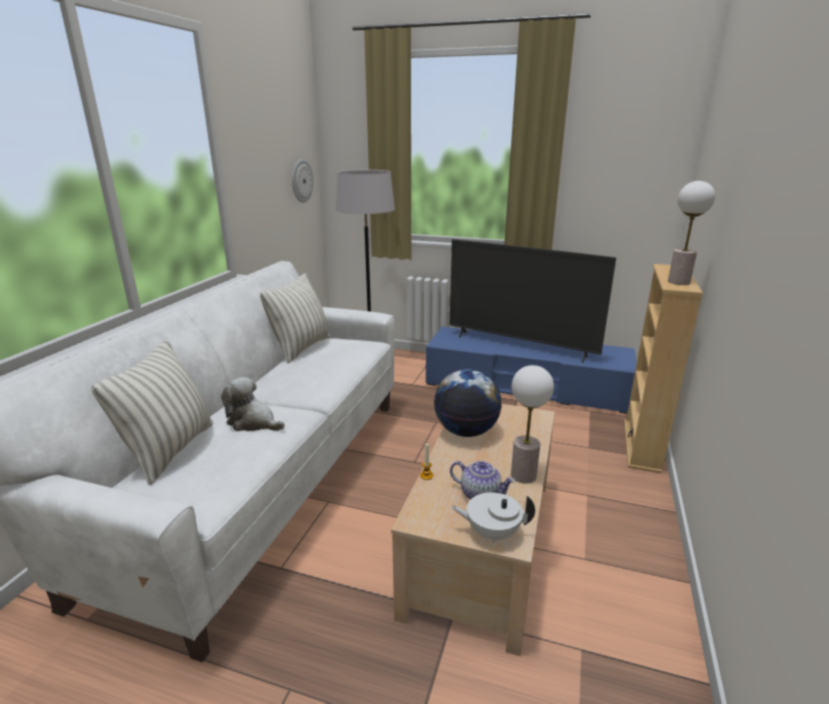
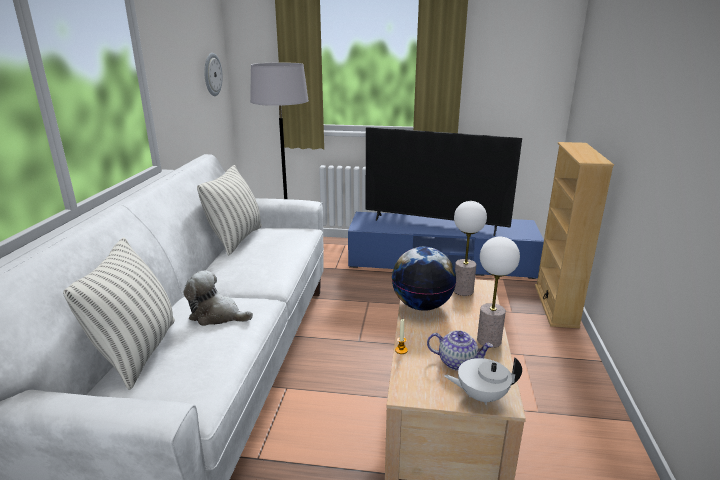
camera: 10 degrees left, 0 degrees up
(678, 282) = (589, 156): table lamp -> table lamp (463, 290)

